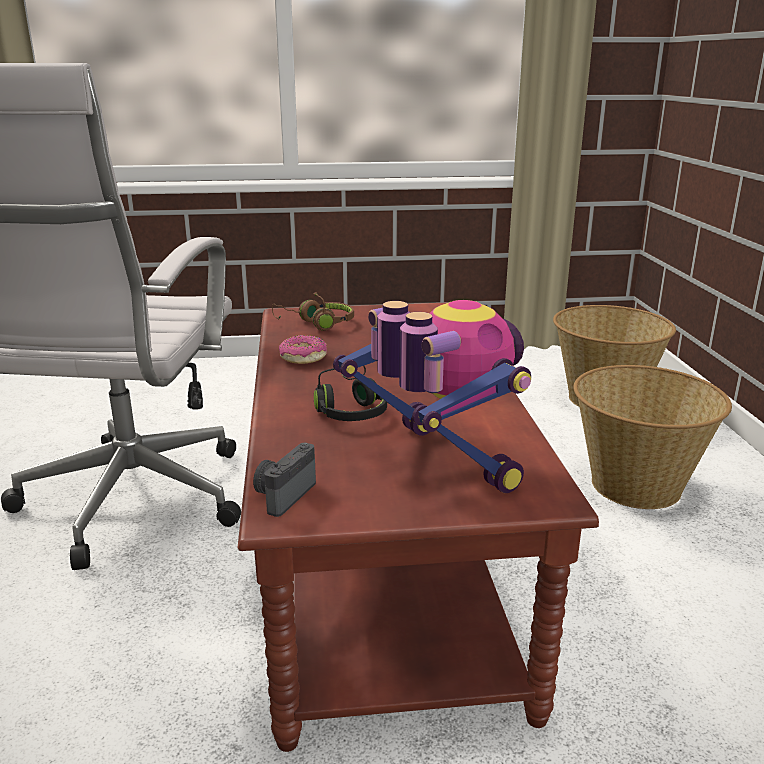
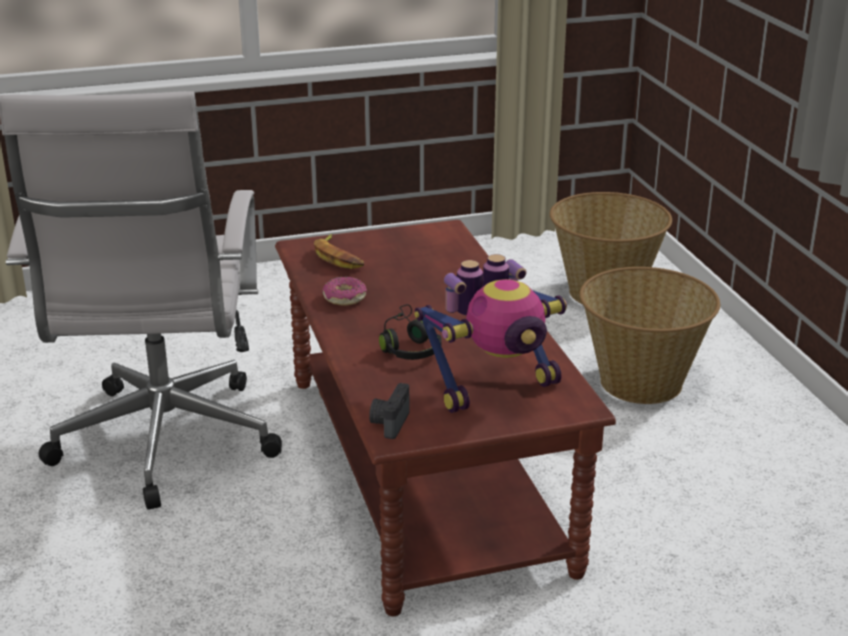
camera: 10 degrees left, 5 degrees up
(317, 324) = (338, 257): brown headphones -> banana
(438, 463) = (494, 387): toy robot -> toy robot turned 105 degrees clockwise

